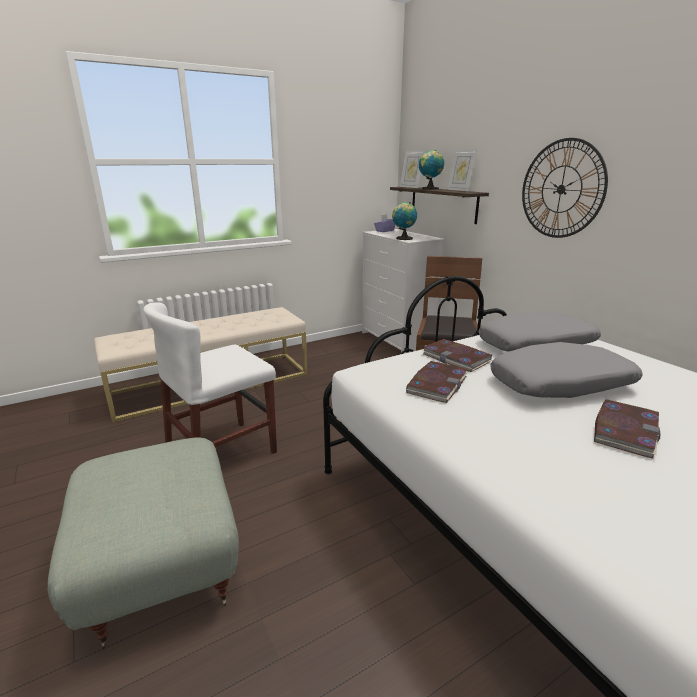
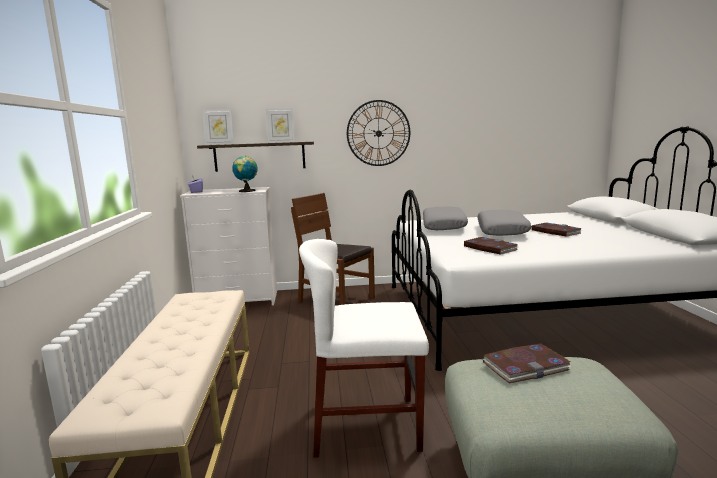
camera: 65 degrees left, 10 degrees down
(222, 452) = (366, 425): white chair -> white chair turned 105 degrees clockwise
(429, 189) = (250, 143): globe -> none
(456, 358) = (451, 240): book -> book (525, 366)

